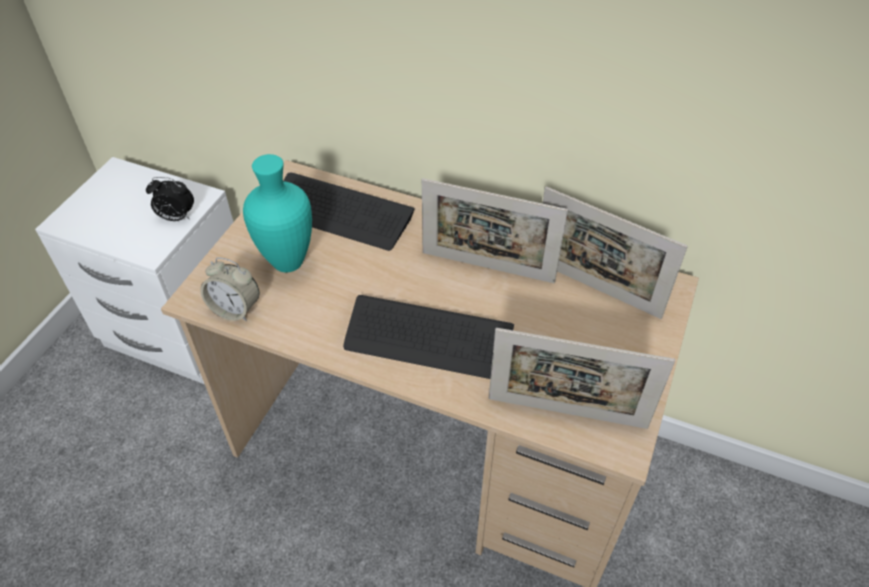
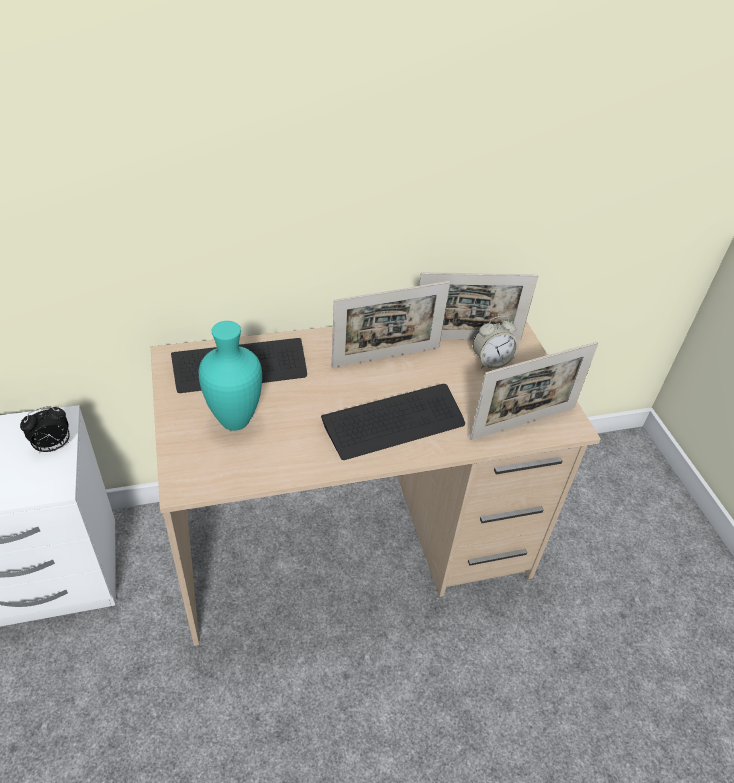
camera: 40 degrees left, 5 degrees down
(235, 309) = (227, 476): alarm clock -> alarm clock (491, 361)

